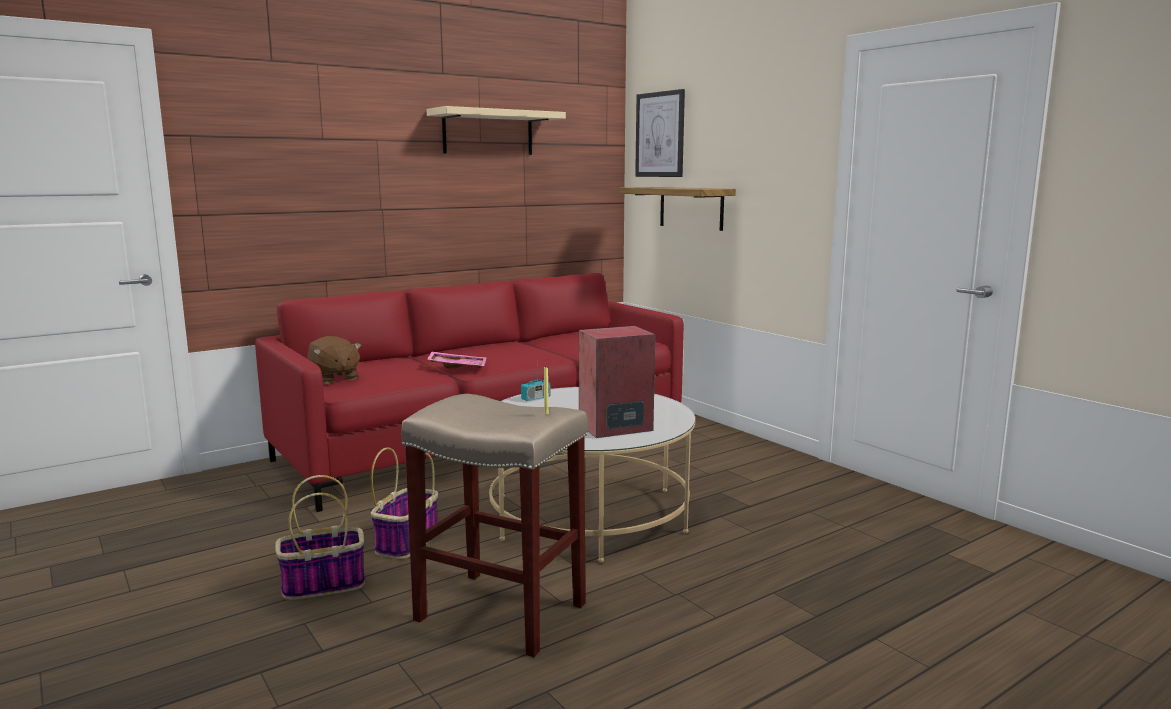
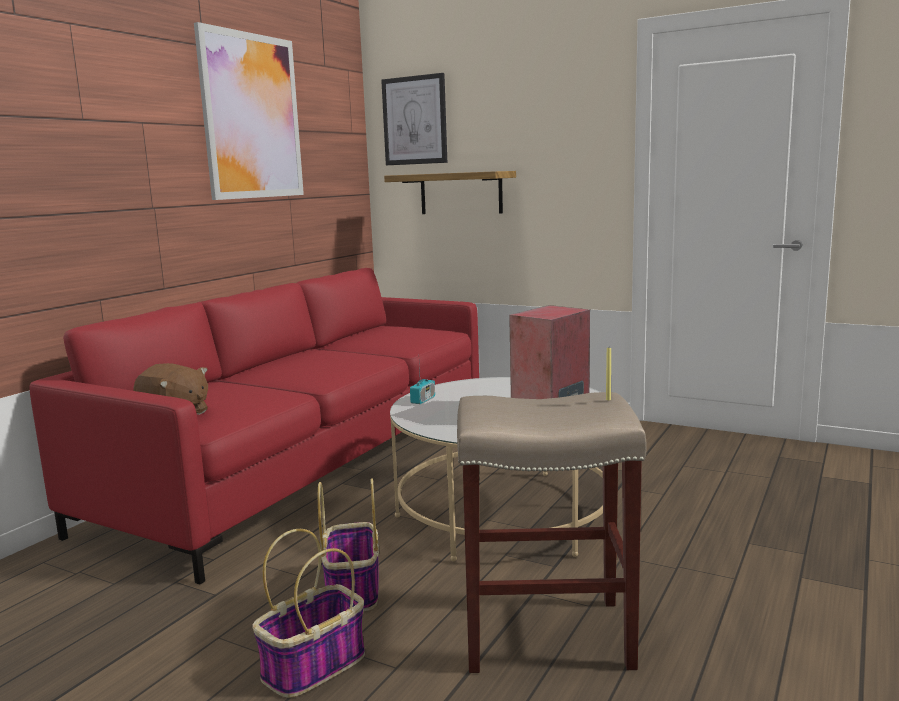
camera: 25 degrees left, 0 degrees up
(457, 366) = (302, 381): pink tray -> none
(488, 133) = (252, 117): beige shelf -> picture

